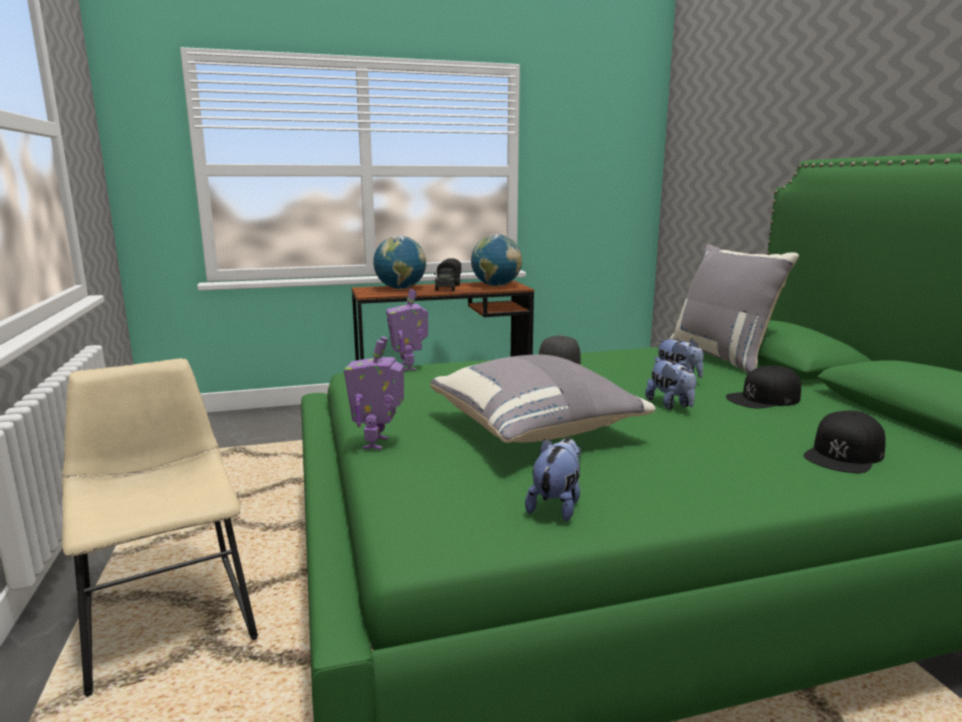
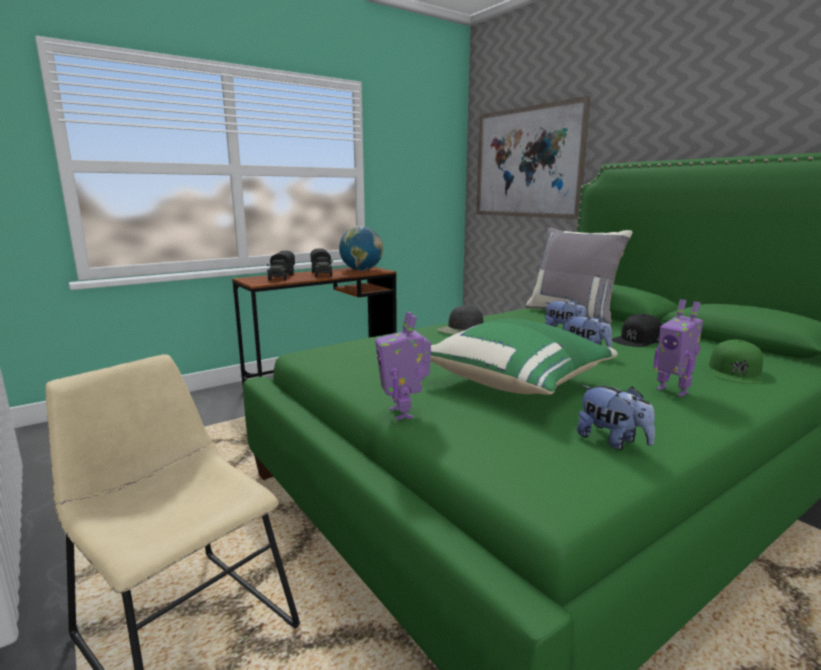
camera: 20 degrees left, 0 degrees up
(400, 289) = (281, 277): globe -> toy truck
(409, 367) = (348, 343): toy robot -> toy robot (673, 390)
(536, 431) = (518, 383): grey pillow -> green pillow
(556, 505) = (612, 441): plush toy -> plush toy turned 135 degrees clockwise
(726, 156) = (526, 162): none -> picture
(844, 454) = (736, 371): black cap -> green cap

